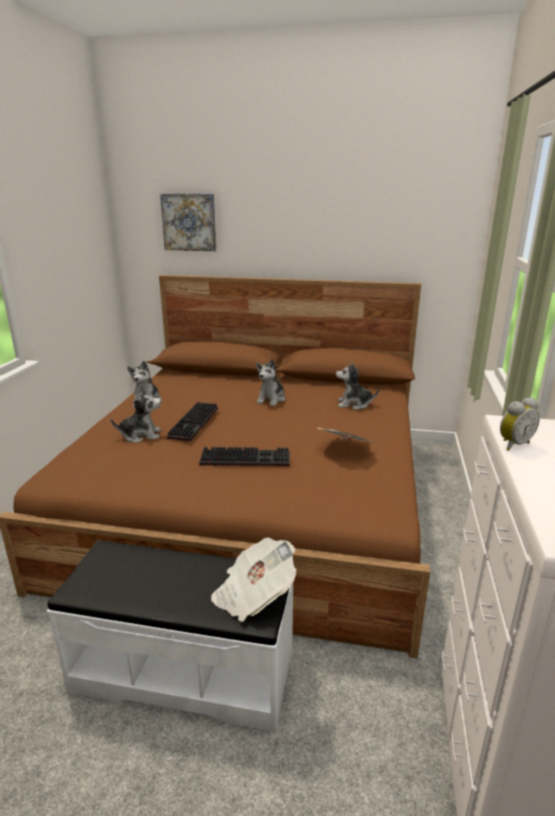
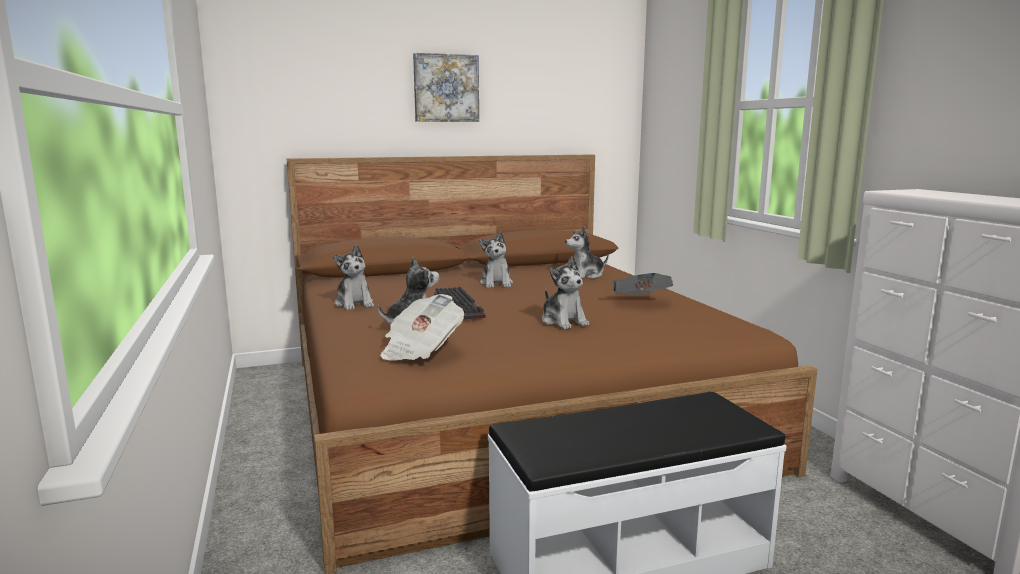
camera: 30 degrees left, 10 degrees down
(189, 222) = (324, 90): picture -> picture (446, 88)
(247, 458) = (563, 321): keyboard -> plush toy
(254, 595) = (721, 415): newspaper -> newspaper (420, 350)
(513, 444) = (926, 195): alarm clock -> none

